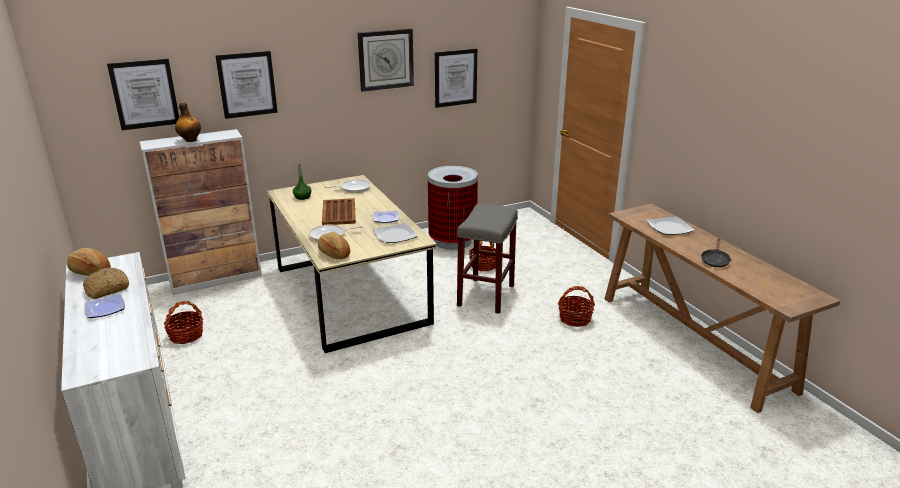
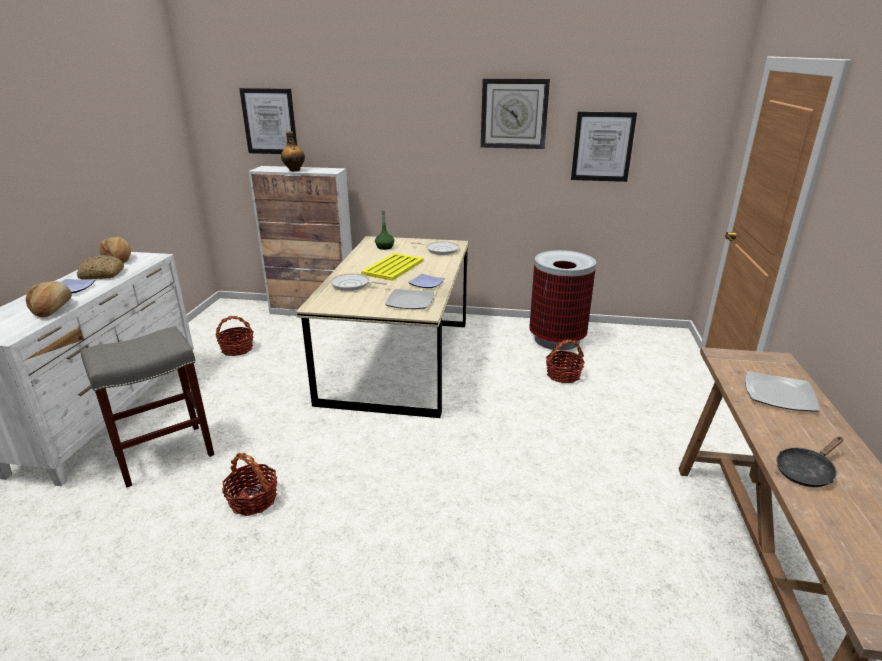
camera: 35 degrees right, 0 degrees up
(247, 84) = (361, 124): picture -> none
(334, 253) = (330, 302): bread -> bread (53, 309)
(338, 213) = (392, 267): brown tray -> yellow tray
(486, 296) = (529, 409): grey stool -> grey stool (163, 455)
(575, 319) = (610, 478): basket -> basket (253, 500)

